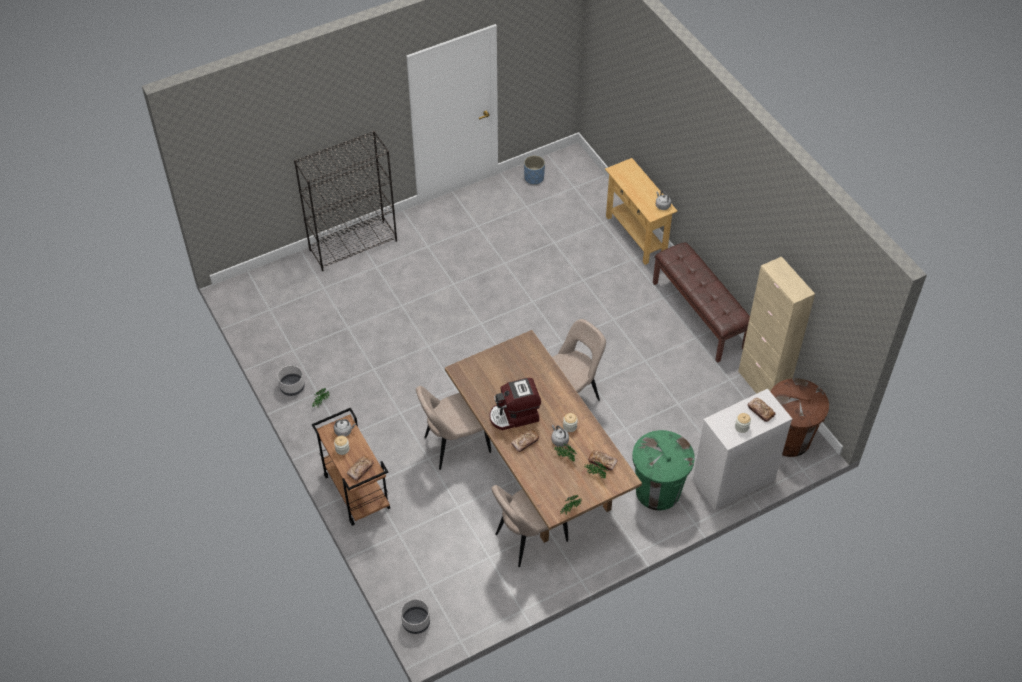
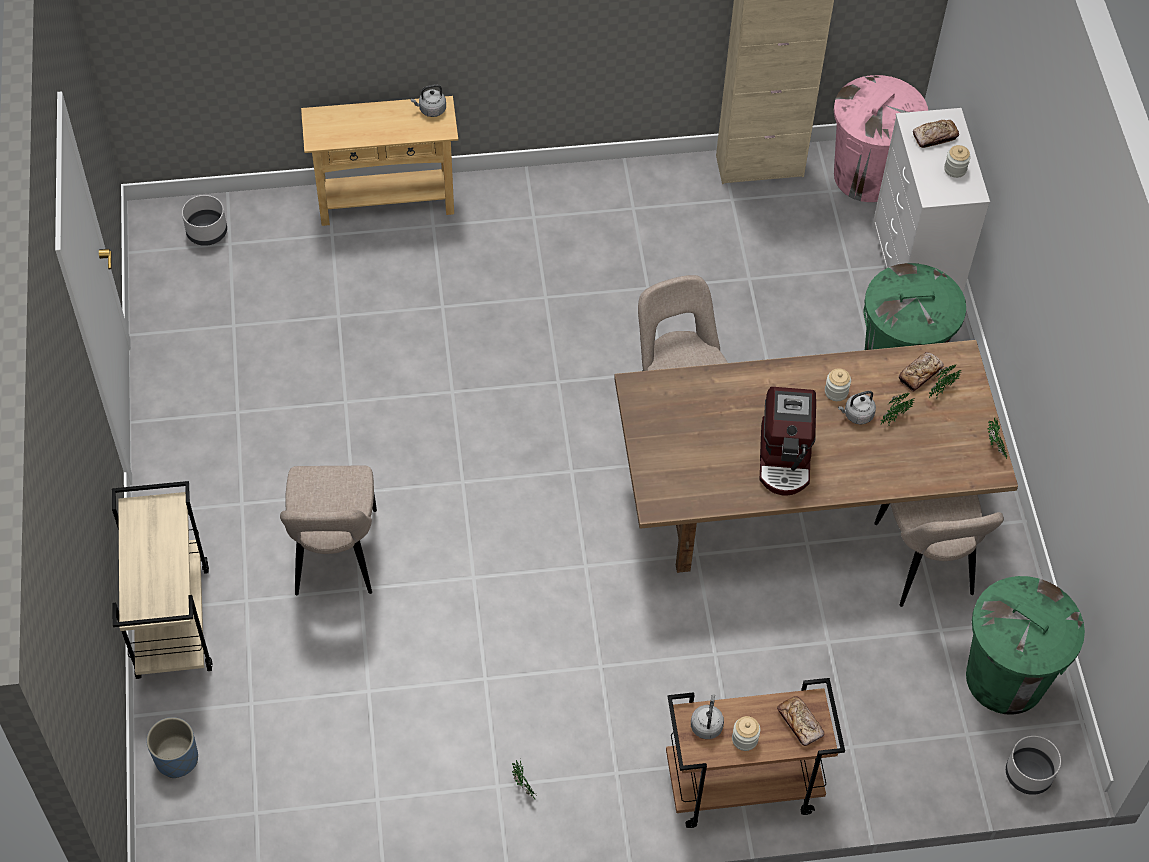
camera: 70 degrees left, 5 degrees up
(292, 387) = (465, 825): grey planter -> grey planter (206, 232)
(353, 245) = (172, 621): black bookcase -> beige cart
(454, 445) = (704, 607): beige chair -> beige chair (335, 557)
(471, 596) = (1005, 679): none -> green trash can
(525, 442) = (843, 462): bread -> none
(534, 178) = (173, 291): blue planter -> blue planter (176, 759)
(699, 315) = (592, 186): brown bench -> none
(788, 439) = (868, 176): brown trash can -> pink trash can

